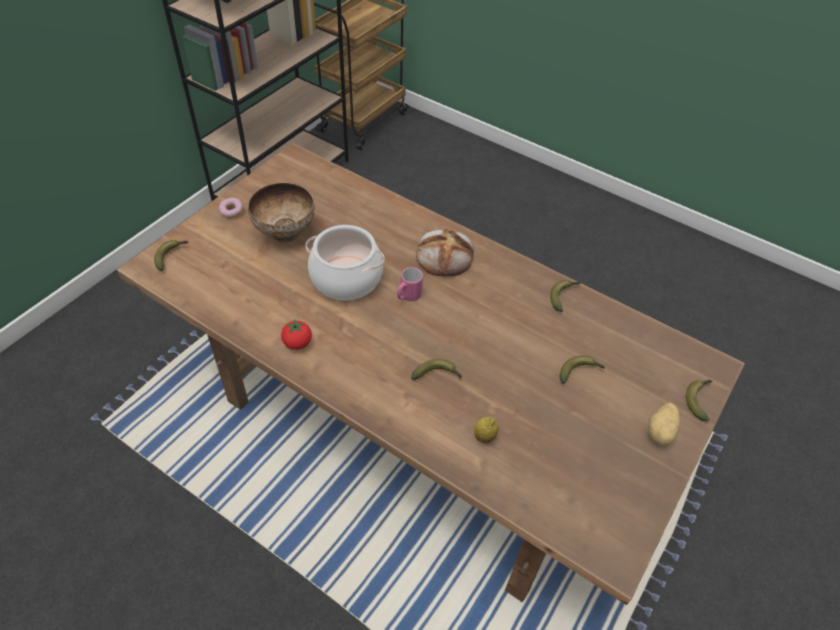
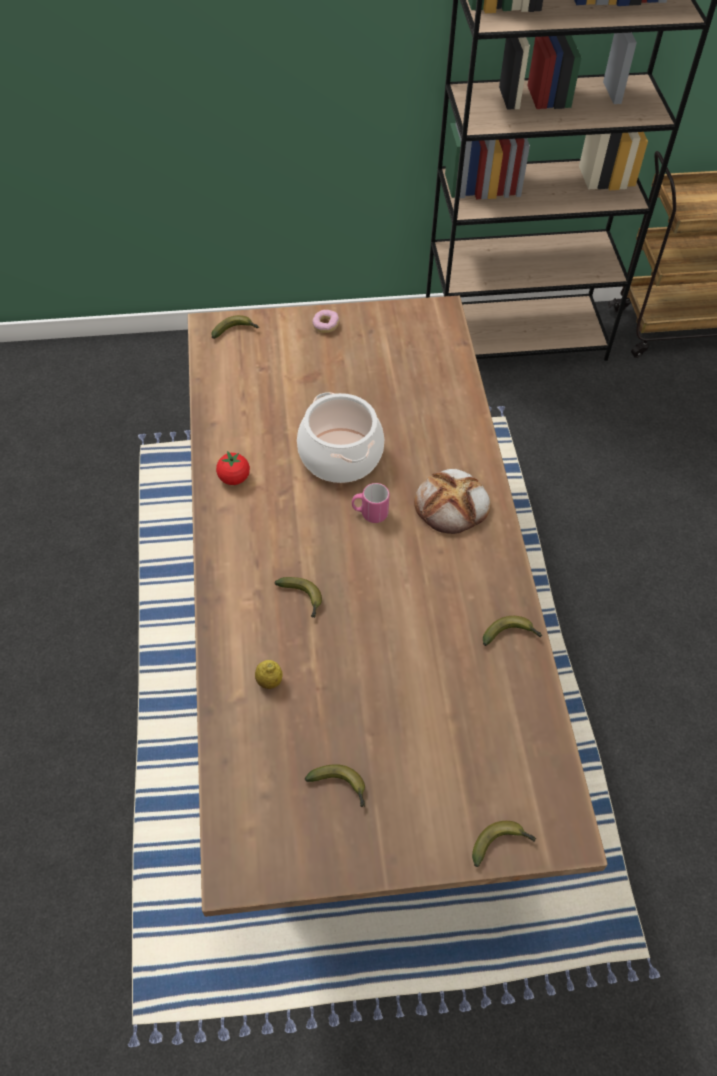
camera: 50 degrees right, 5 degrees up
(284, 232) = (344, 376): bowl -> none
(579, 371) = (425, 711): banana -> banana (340, 787)
(661, 432) = (421, 830): potato -> none

